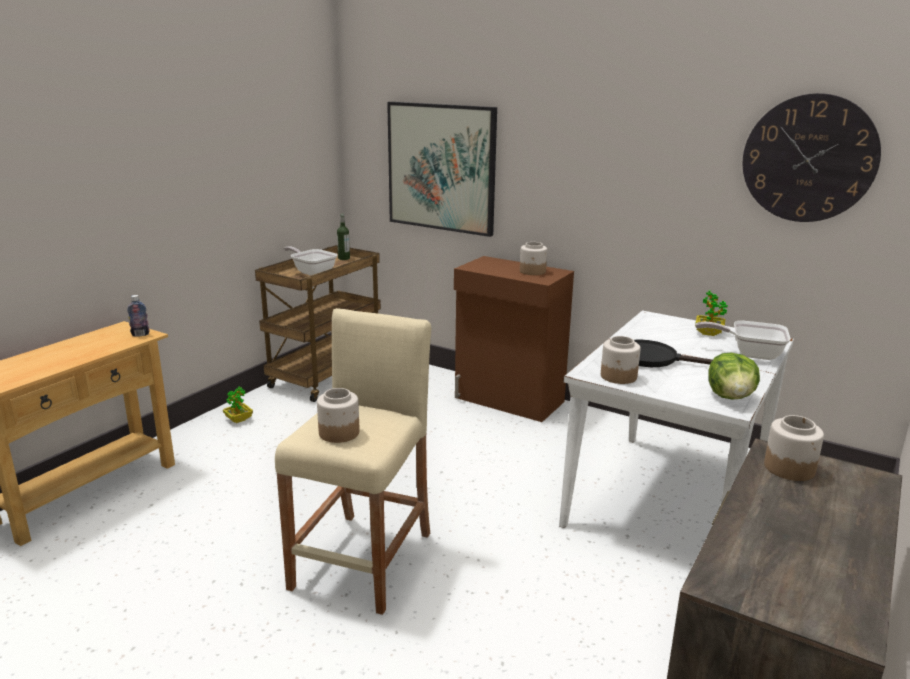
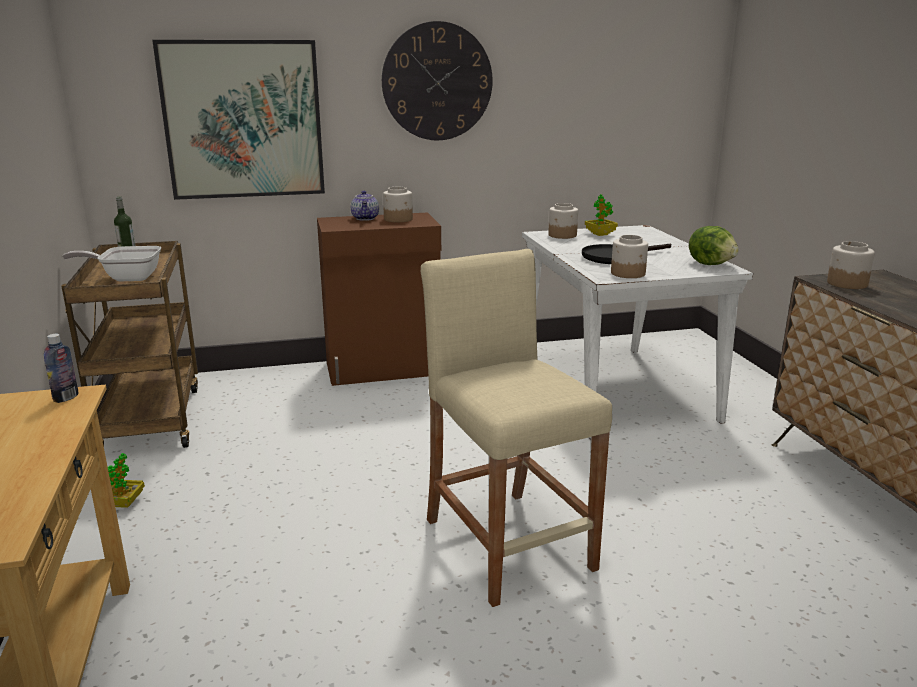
camera: 45 degrees left, 0 degrees up
(338, 433) = (531, 390): jar -> jar (562, 235)
(512, 265) = (366, 218): none -> teapot
(749, 353) = (652, 239): frying pan -> none
(809, 159) = (624, 71): wall clock -> wall clock (437, 82)

